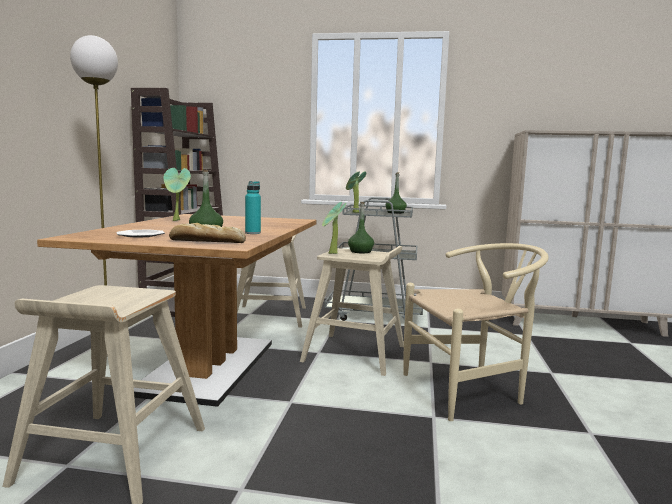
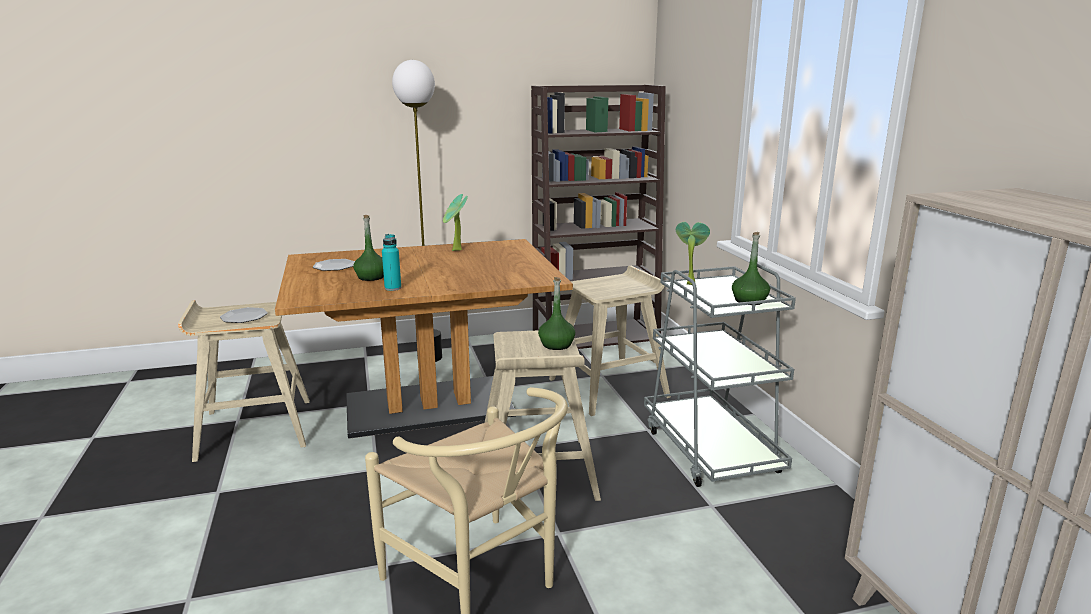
camera: 65 degrees right, 10 degrees up
(120, 297) = (244, 317): none -> plate
(205, 241) = (315, 288): bread -> none
(332, 253) = (520, 335): potted plant -> none

